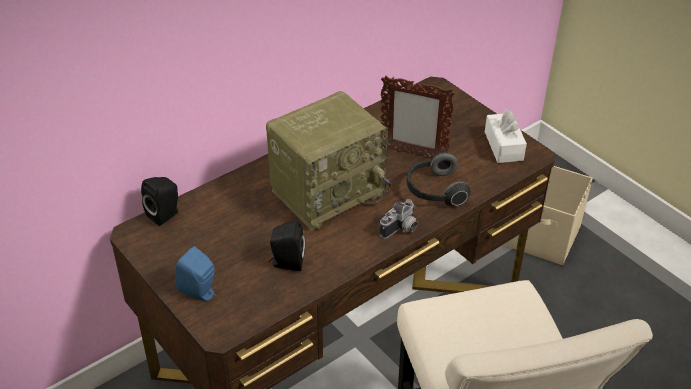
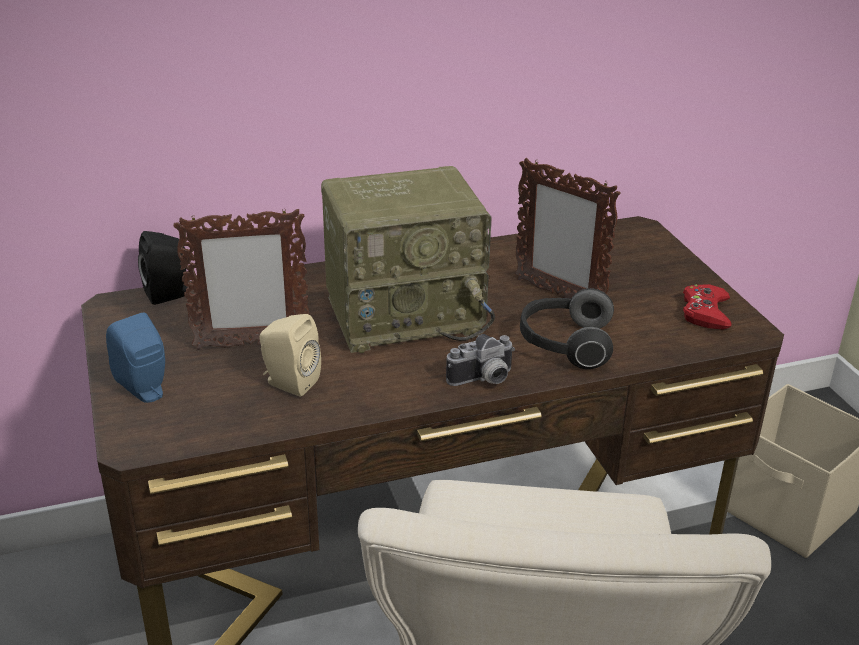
camera: 20 degrees right, 10 degrees down
(244, 240) = (250, 344): none -> picture frame
(286, 263) = (289, 383): black speaker -> beige speaker
(503, 146) = (705, 312): white tissue box -> red game controller

